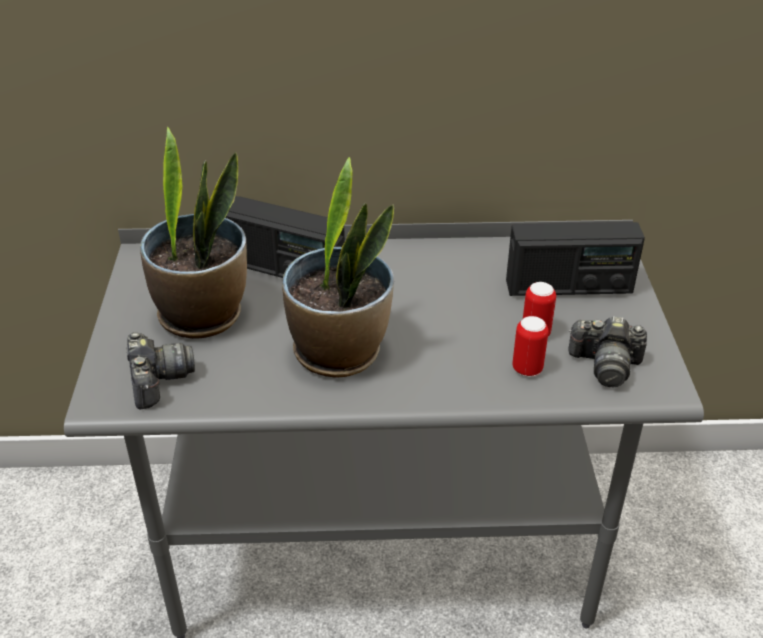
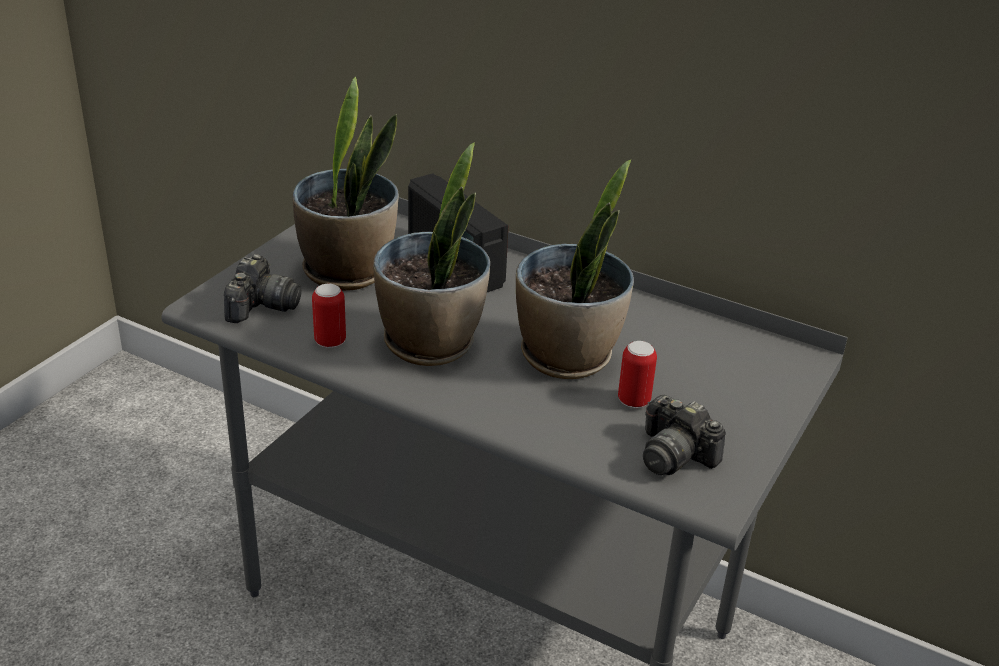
camera: 30 degrees right, 5 degrees down
(454, 317) = (568, 357): none -> potted plant
(527, 369) = (590, 426): can -> can (330, 341)
(569, 287) = (715, 375): radio -> none

